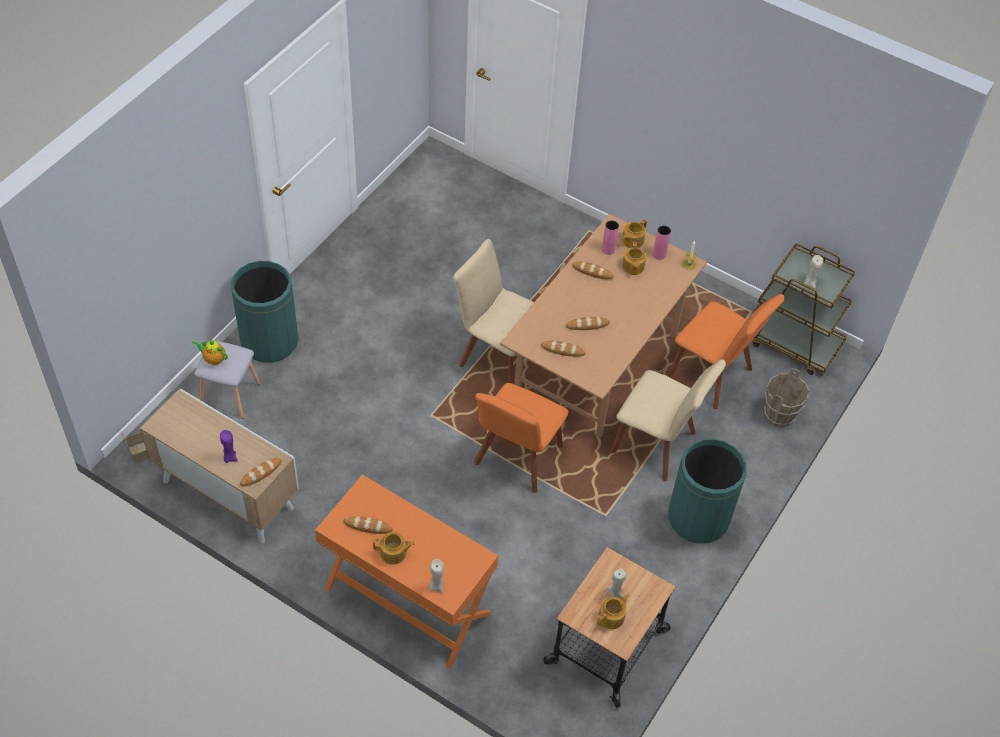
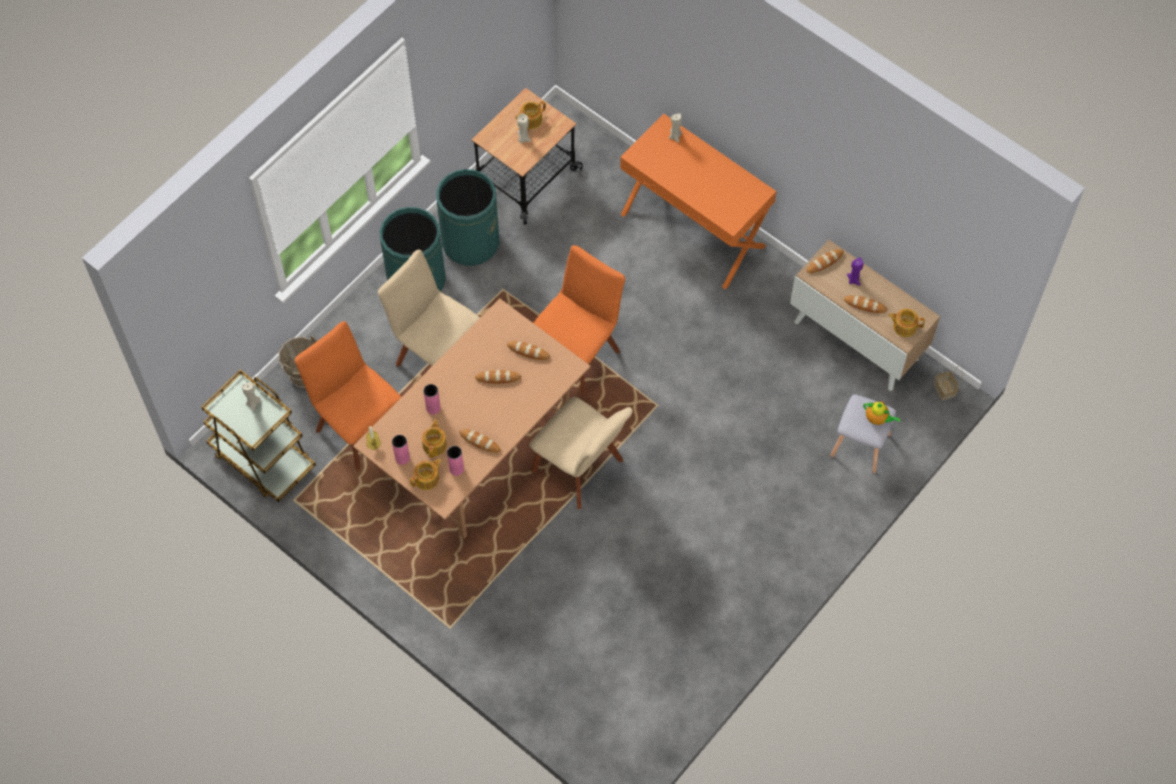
camera: 170 degrees left, 10 degrees up
(269, 341) = (822, 506): green trash can -> green trash can (470, 242)
(368, 526) = (730, 189): bread -> bread (865, 305)
(394, 553) = (709, 165): teapot -> teapot (904, 326)
(642, 296) = (433, 408): none -> pink vase

